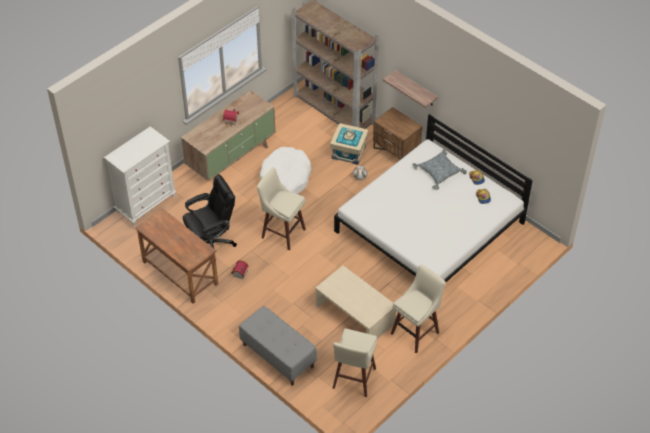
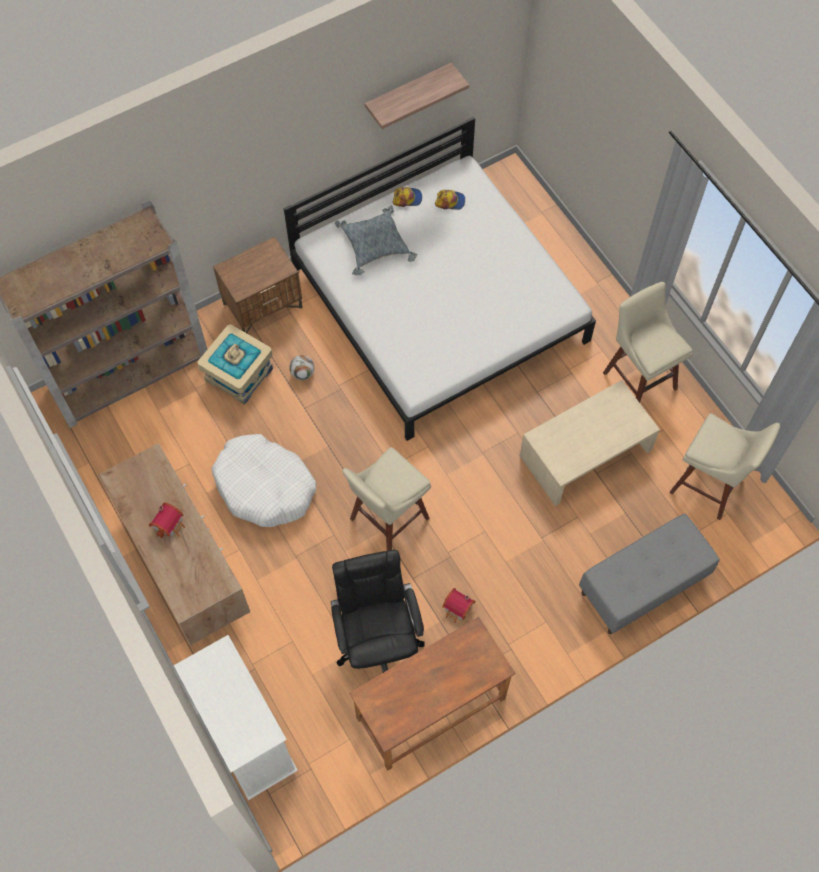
camera: 75 degrees left, 15 degrees up
(415, 88) = (241, 202): shelf -> shelf (408, 92)

